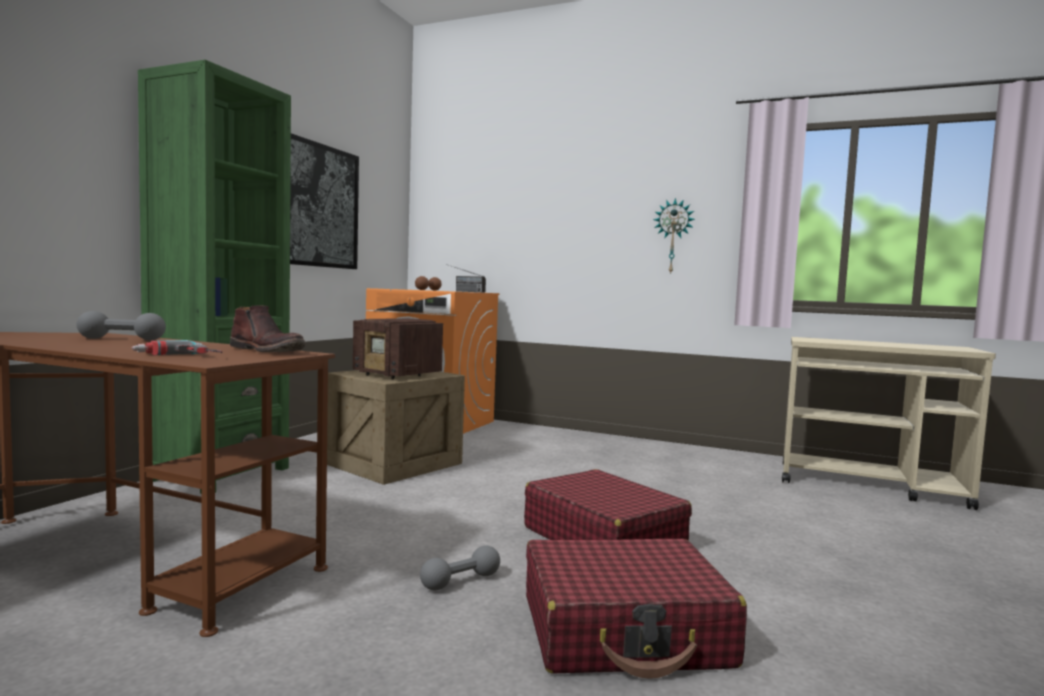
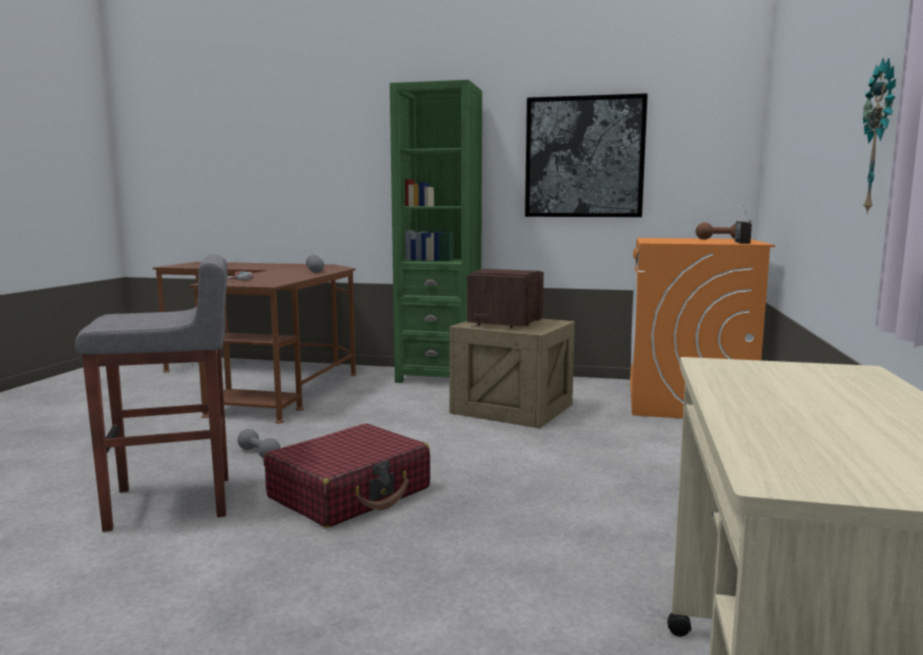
camera: 80 degrees right, 5 degrees up
(268, 350) = (276, 282): brown boot -> none
(625, 631) = (173, 503): red suitcase -> grey stool

